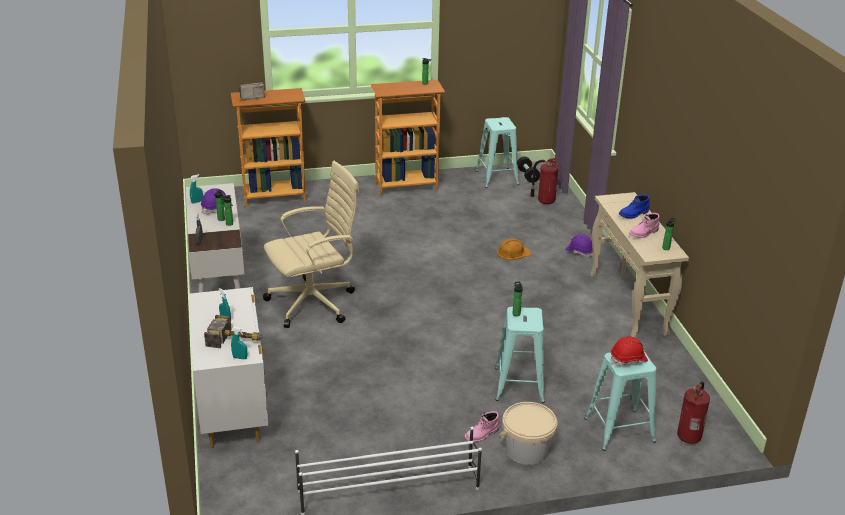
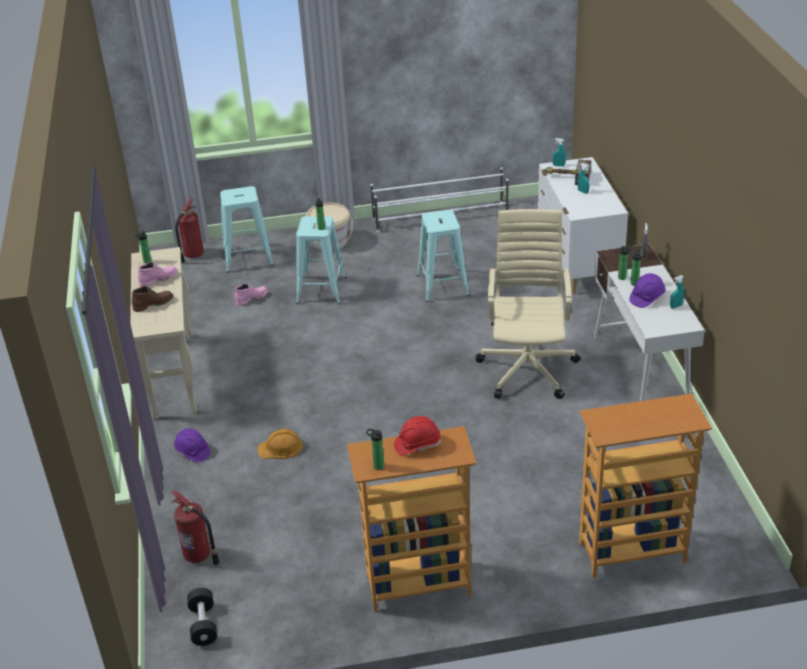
camera: 175 degrees left, 5 degrees up
(251, 97) = (671, 414): radio -> none
(314, 303) = (528, 368): beige office chair -> beige office chair turned 120 degrees clockwise
(482, 434) = (363, 252): pink boot -> pink boot (251, 298)
(497, 178) = (259, 617): turquoise stool -> turquoise stool (442, 285)
(628, 359) = (239, 195): red hard hat -> red hard hat (417, 444)
(634, 214) = (153, 304): blue boot -> brown boot

